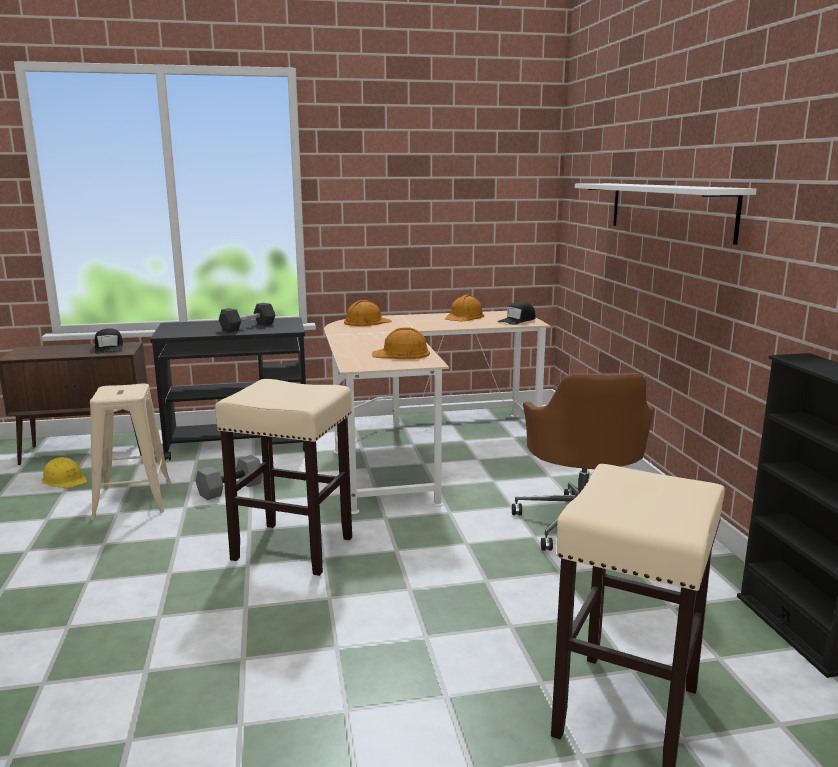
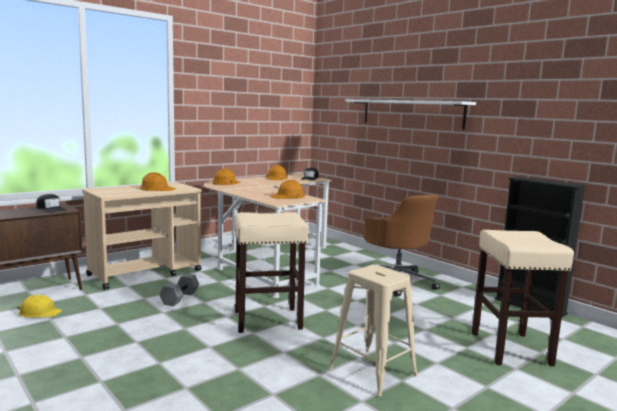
camera: 30 degrees left, 5 degrees down
(133, 500) = (117, 315): beige stool -> beige stool (372, 371)
(240, 444) = (146, 273): black cart -> beige cart
(248, 327) = (157, 188): grey dumbbell -> orange hard hat

